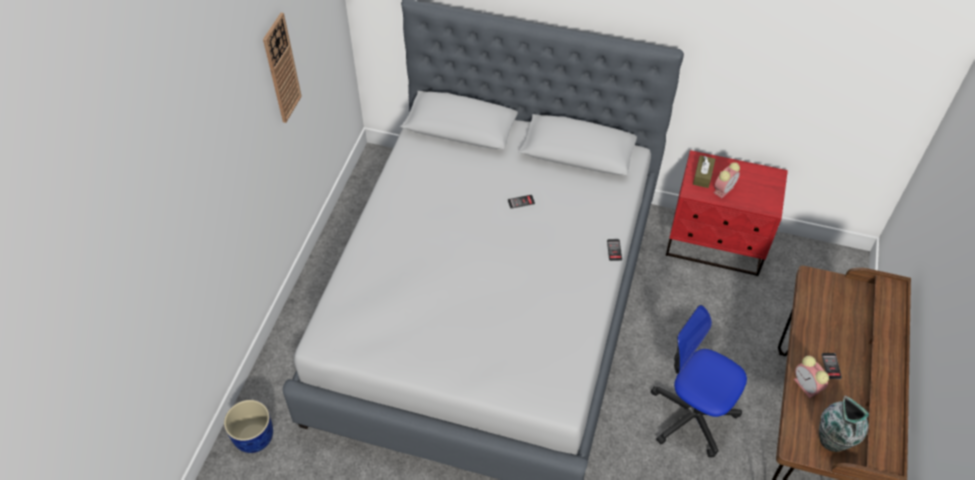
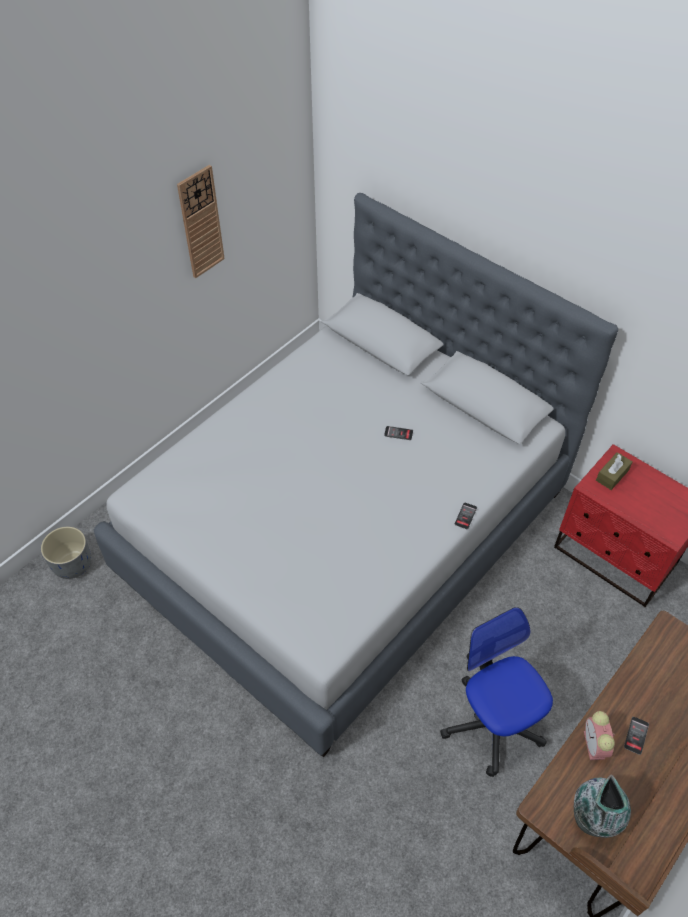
camera: 25 degrees right, 0 degrees up
(255, 436) = (73, 564): blue planter -> grey planter
(724, 189) = (628, 497): alarm clock -> none

